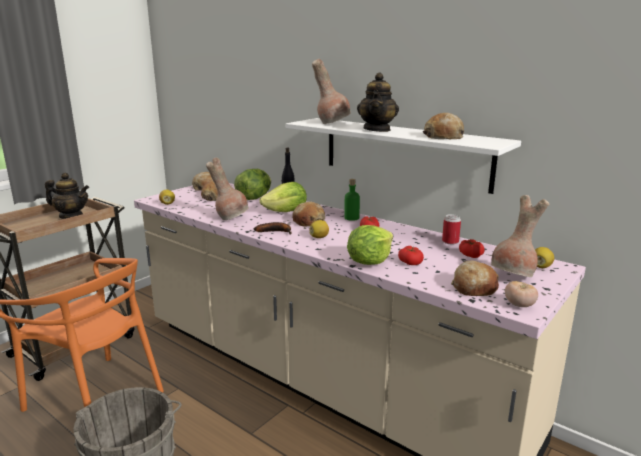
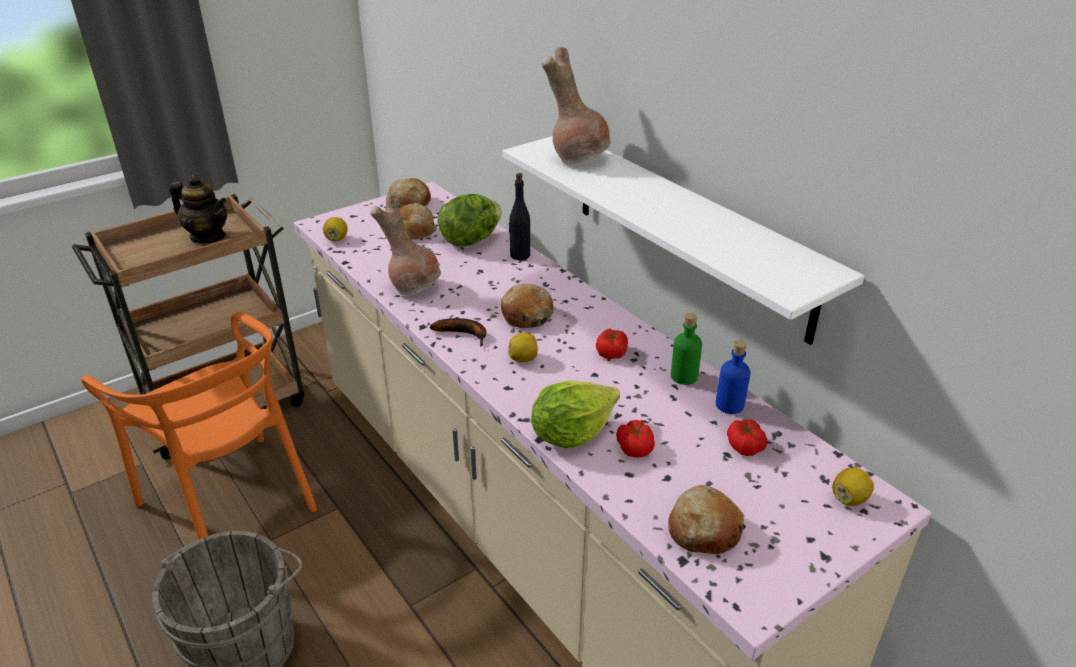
camera: 15 degrees right, 15 degrees up
(286, 212) = (503, 284): lettuce -> none
(351, 218) = (599, 316): green bottle -> green bottle (684, 376)
(377, 129) = (636, 197): teapot -> none
(444, 136) = (731, 242): bread -> none
(450, 242) = (729, 405): can -> blue bottle
(513, 276) = (787, 514): brown vase -> none
(519, 305) = (753, 589): tomato -> none

